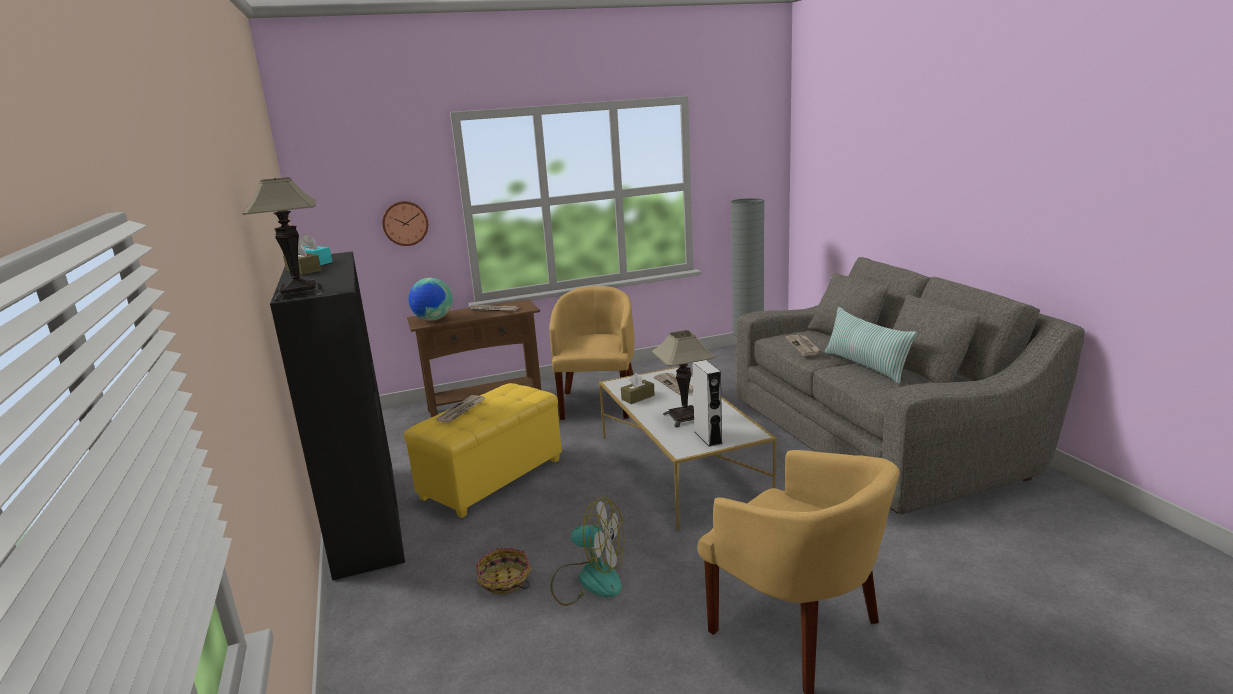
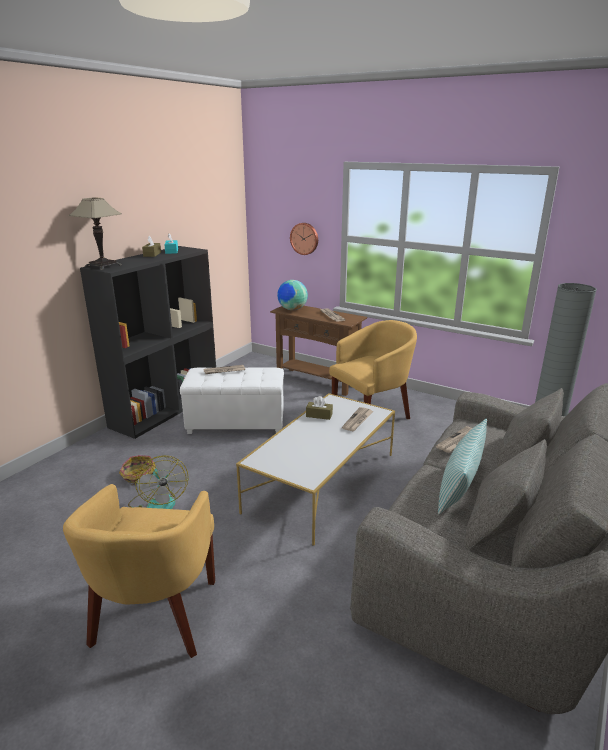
camera: 50 degrees right, 5 degrees up
(491, 479) = (236, 423): yellow ottoman -> white ottoman
(685, 417) = (307, 443): table lamp -> none
(708, 437) = (284, 463): grey speaker -> none

